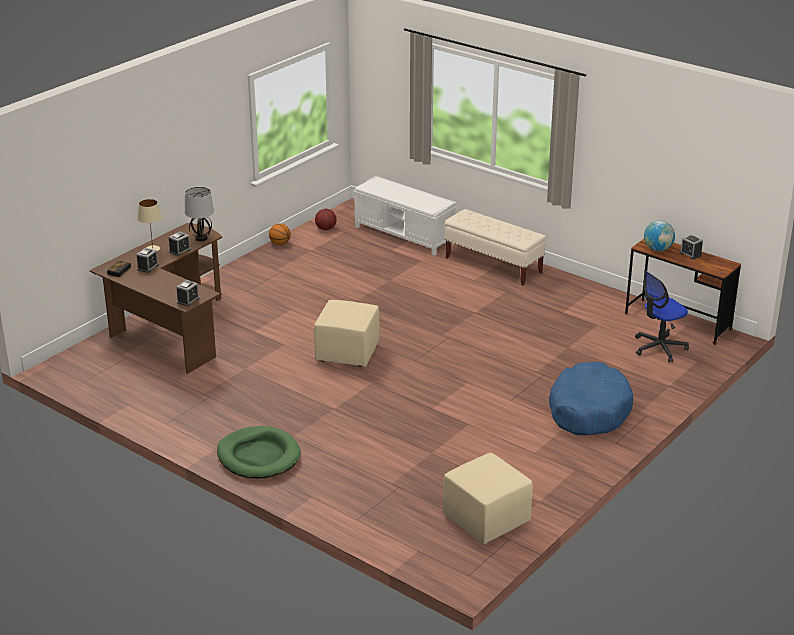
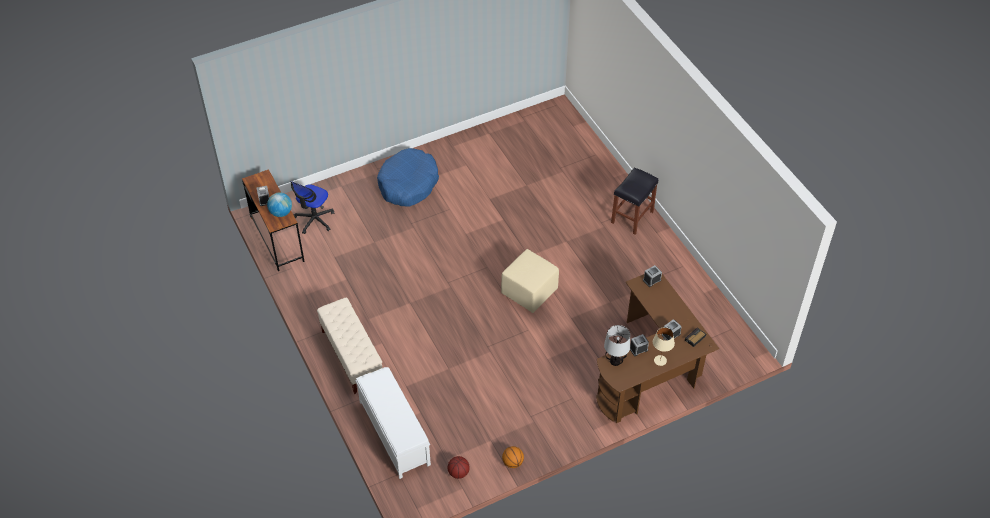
camera: 155 degrees left, 20 degrees up
(258, 456) = (632, 217): green dog bed -> black stool
(485, 519) = (526, 132): beige ottoman -> none
(659, 348) = (314, 220): office chair -> office chair turned 120 degrees clockwise

